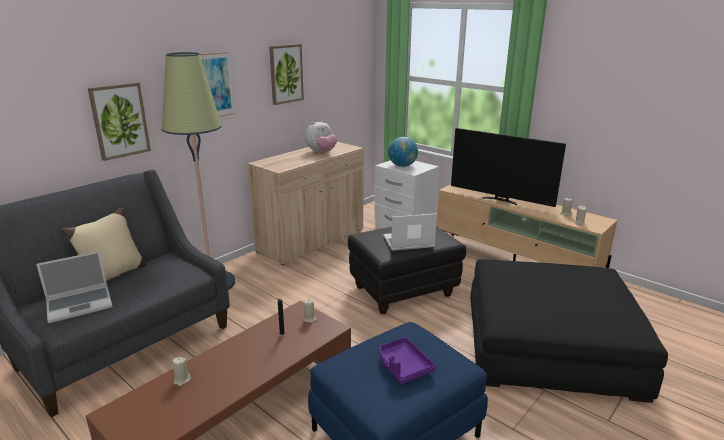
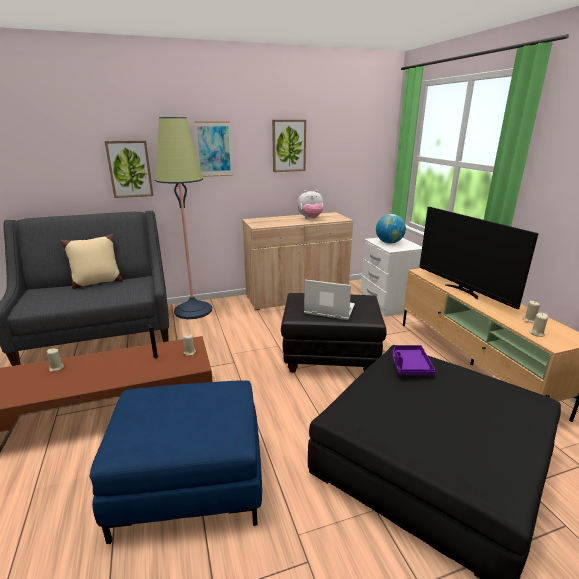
camera: 30 degrees right, 0 degrees up
(80, 304) = (55, 296): laptop -> none
(403, 366) = (180, 418): purple tray -> purple tray (409, 366)

